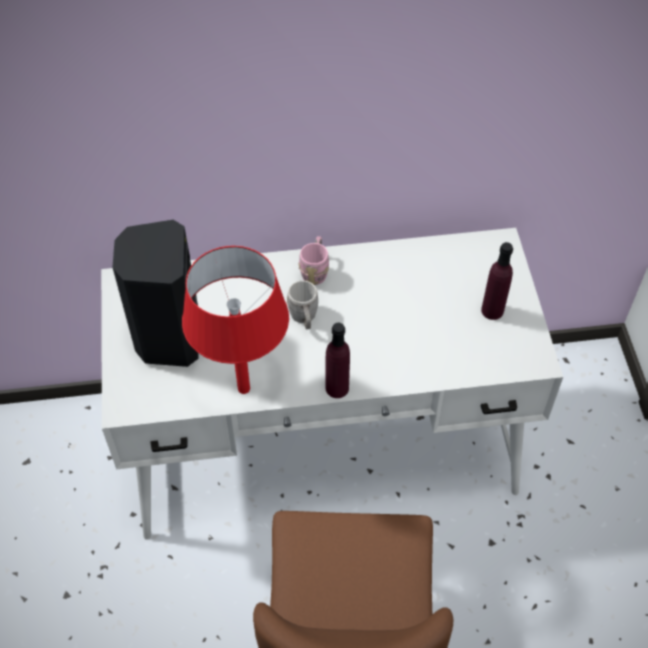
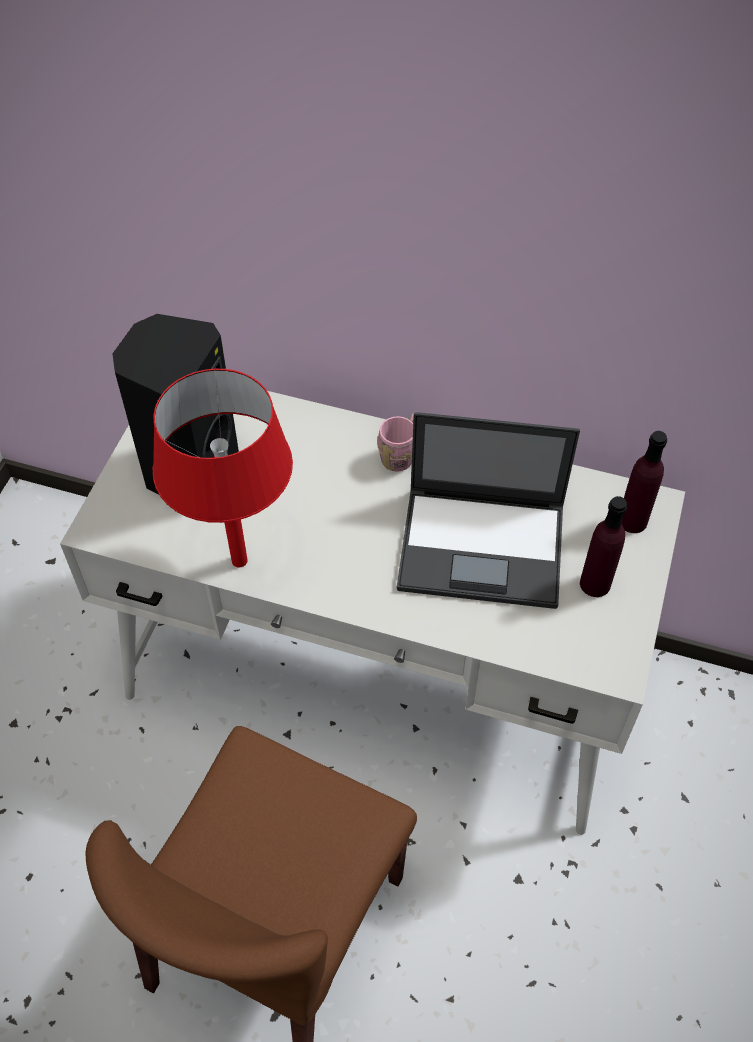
camera: 25 degrees right, 0 degrees up
(304, 318) = (356, 506): grey mug -> none
(337, 388) = (347, 603): purple bottle -> purple bottle (632, 521)
(407, 313) = (484, 547): none -> laptop

